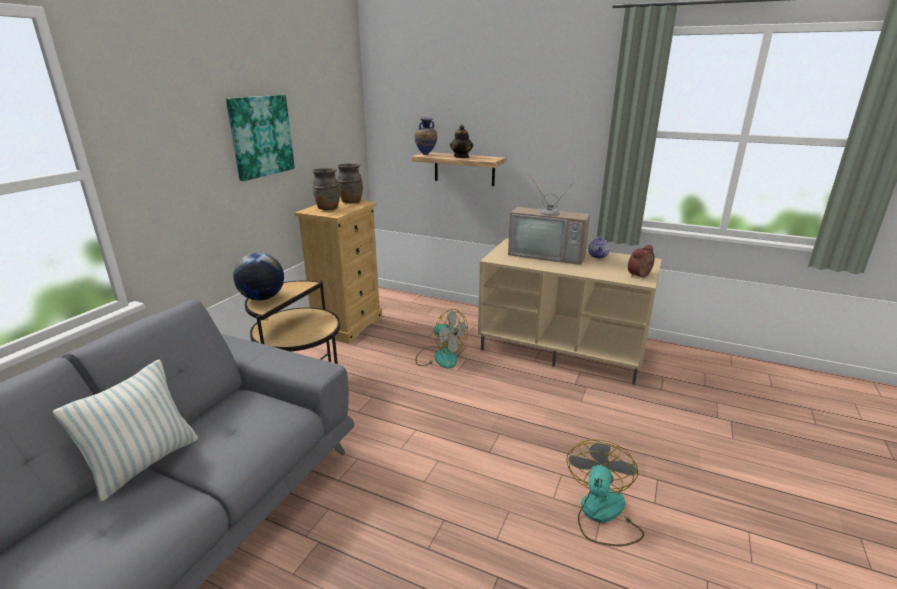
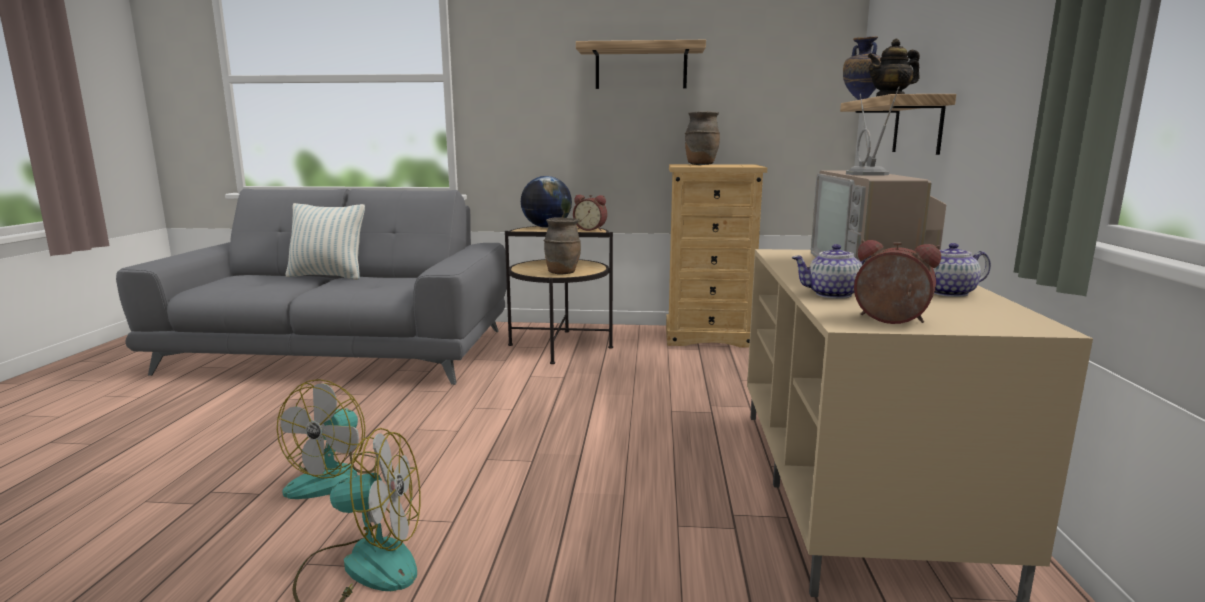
camera: 70 degrees right, 10 degrees down
(261, 136) = (641, 67): picture -> shelf
(299, 285) = (591, 229): none -> alarm clock
(351, 202) = (745, 165): brown vase -> brown vase (562, 273)
(440, 357) = (694, 395): fan -> fan (334, 477)
(596, 273) = (832, 294): none -> teapot

